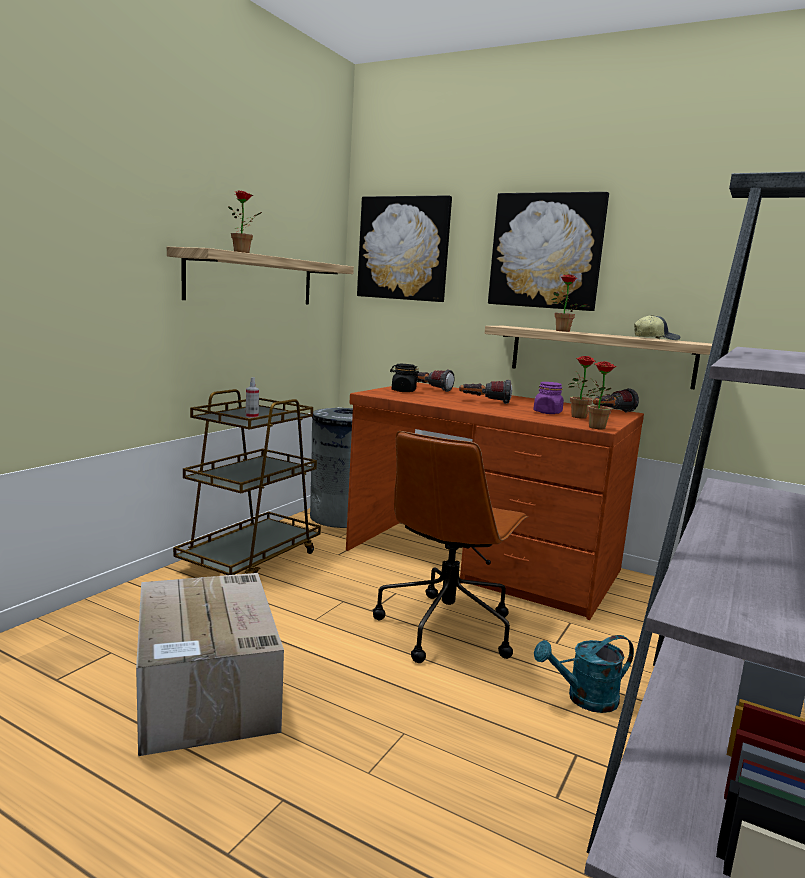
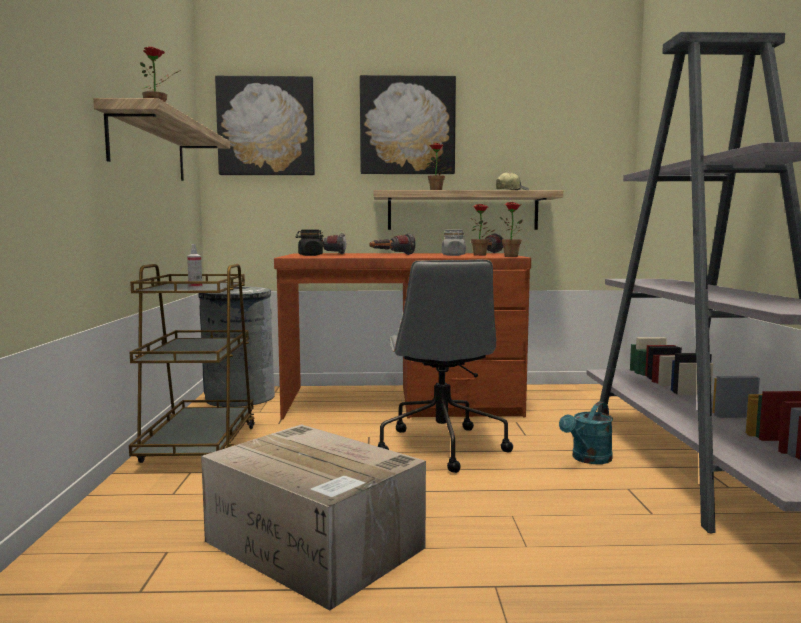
camera: 30 degrees left, 5 degrees down
(446, 627) = (441, 446): brown office chair -> grey office chair
(547, 412) = (453, 255): purple jar -> grey jar

